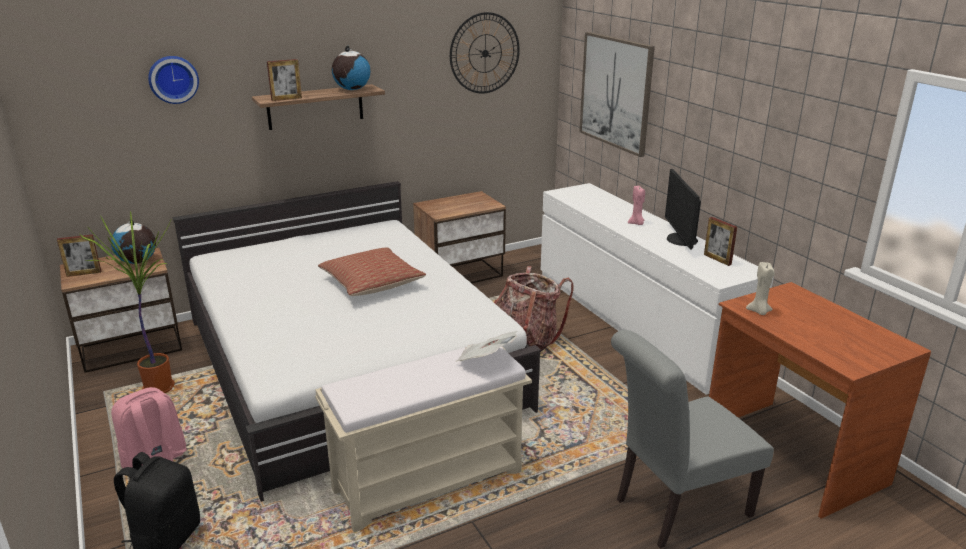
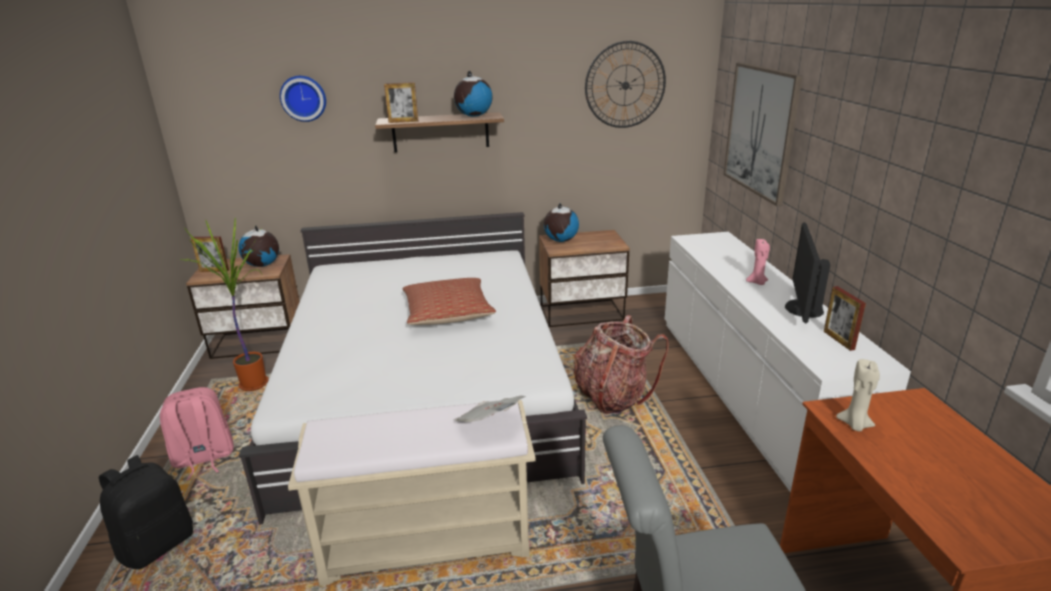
camera: 20 degrees right, 0 degrees up
(438, 206) = (560, 240): none -> globe

